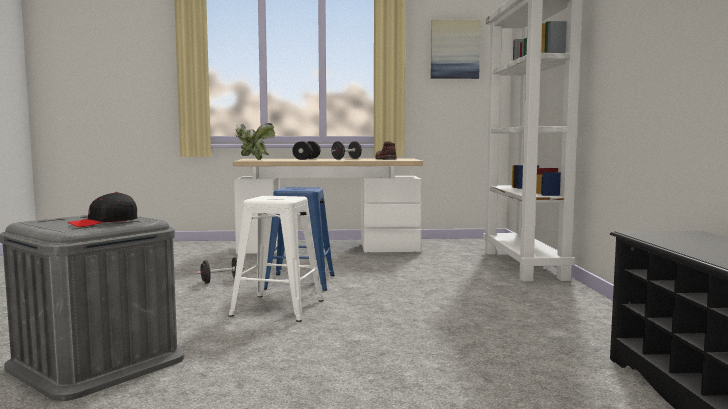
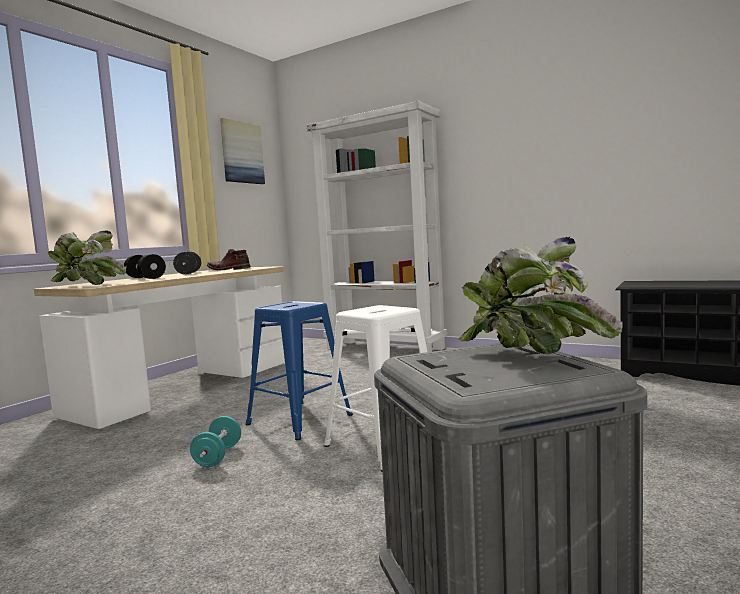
camera: 55 degrees left, 0 degrees up
(104, 222) = (532, 356): black cap -> potted plant
(221, 281) = (218, 456): black dumbbell -> turquoise dumbbell

